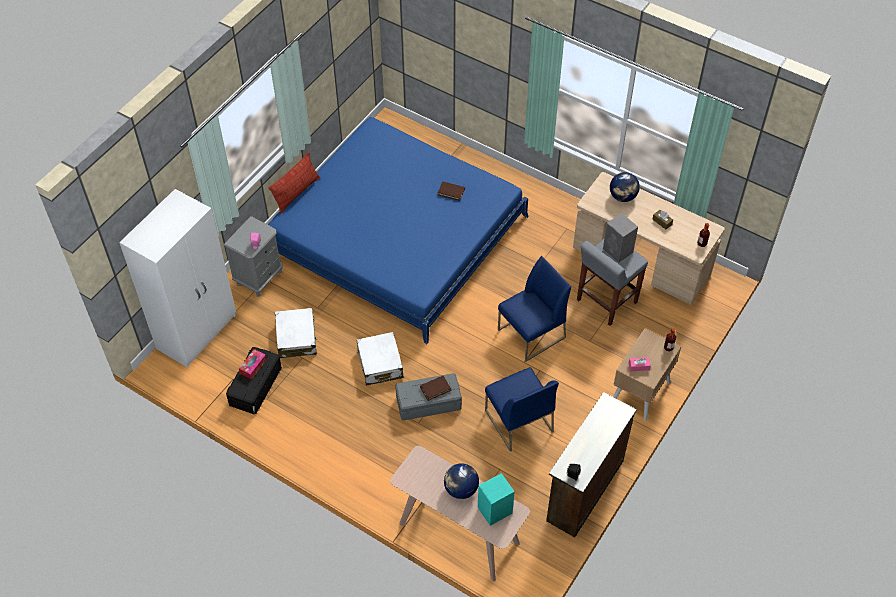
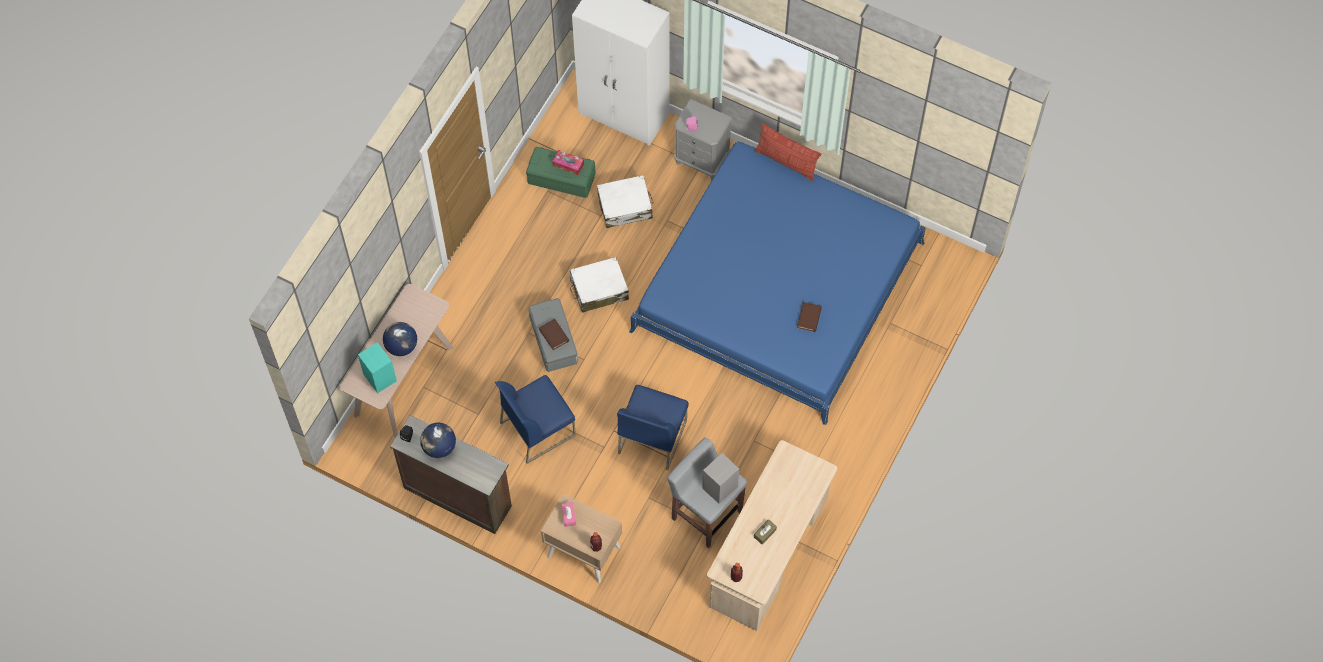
camera: 85 degrees right, 10 degrees up
(256, 387) = (561, 179): black storage box -> green storage box
(531, 334) = (652, 436): blue chair -> blue chair turned 60 degrees clockwise
(623, 197) = (799, 490): globe -> globe (439, 447)

